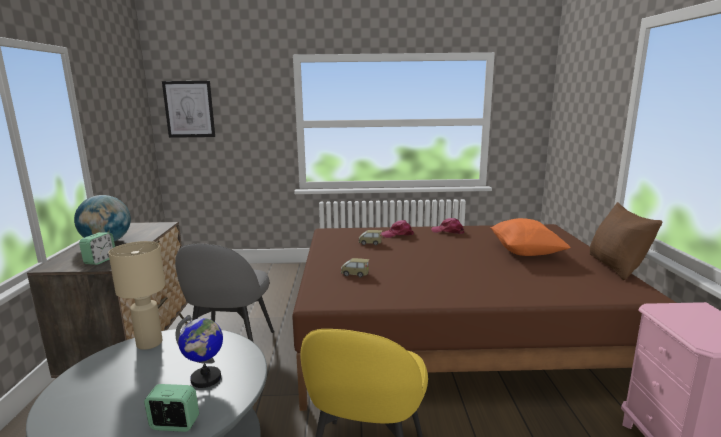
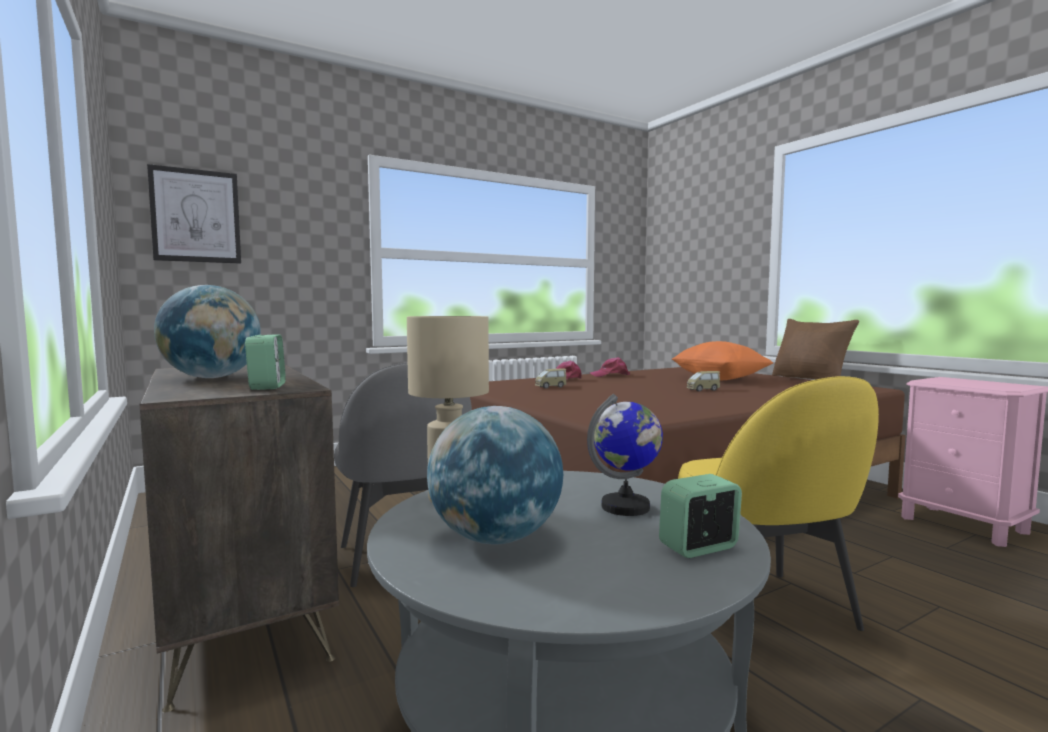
camera: 30 degrees left, 10 degrees down
(115, 381) = (495, 538): none -> globe
(355, 274) = (600, 404): toy car -> toy car (703, 390)

